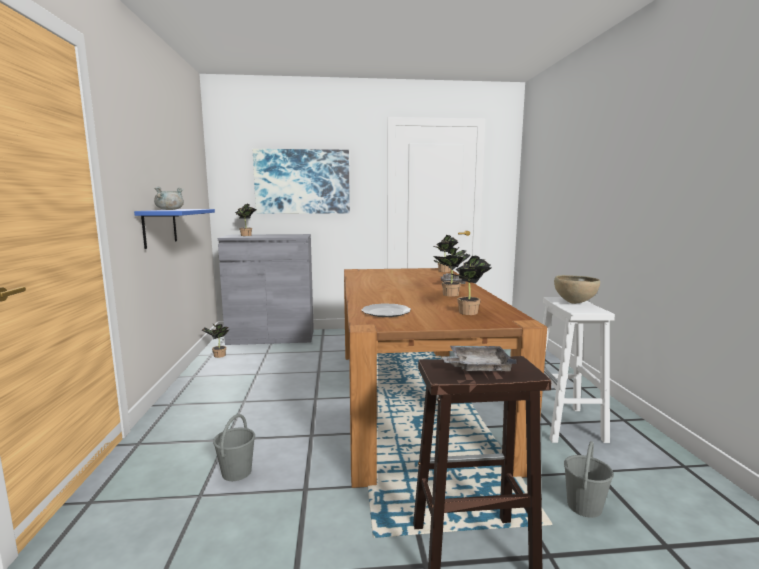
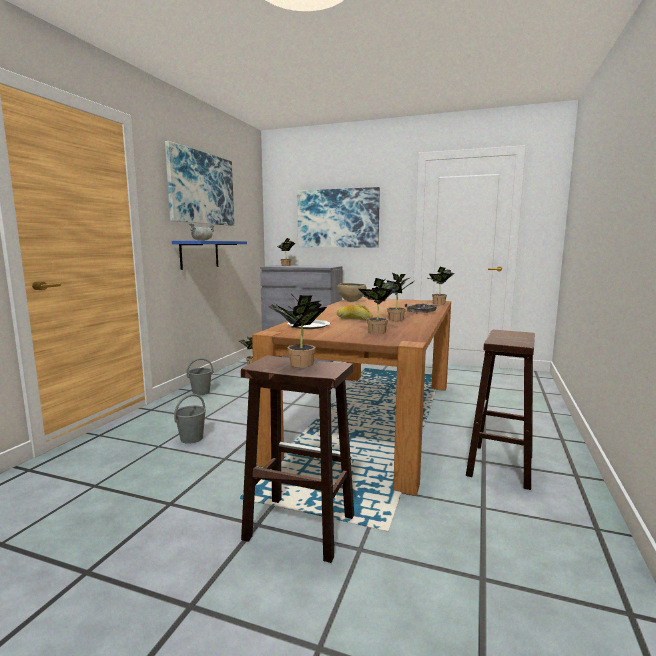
camera: 25 degrees right, 0 degrees up
(156, 142) = (201, 188): none -> picture
(411, 298) = (354, 319): none -> bread
(477, 367) = (297, 364): grey tray -> potted plant
(566, 425) = (500, 466): white stool -> brown stool
(575, 303) = (512, 336): brown bowl -> brown bowl (351, 301)
(584, 506) = (436, 528): grey bucket -> grey bucket (201, 392)

